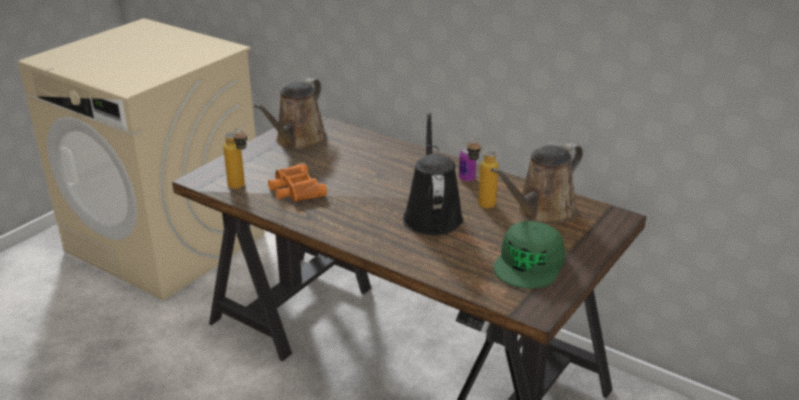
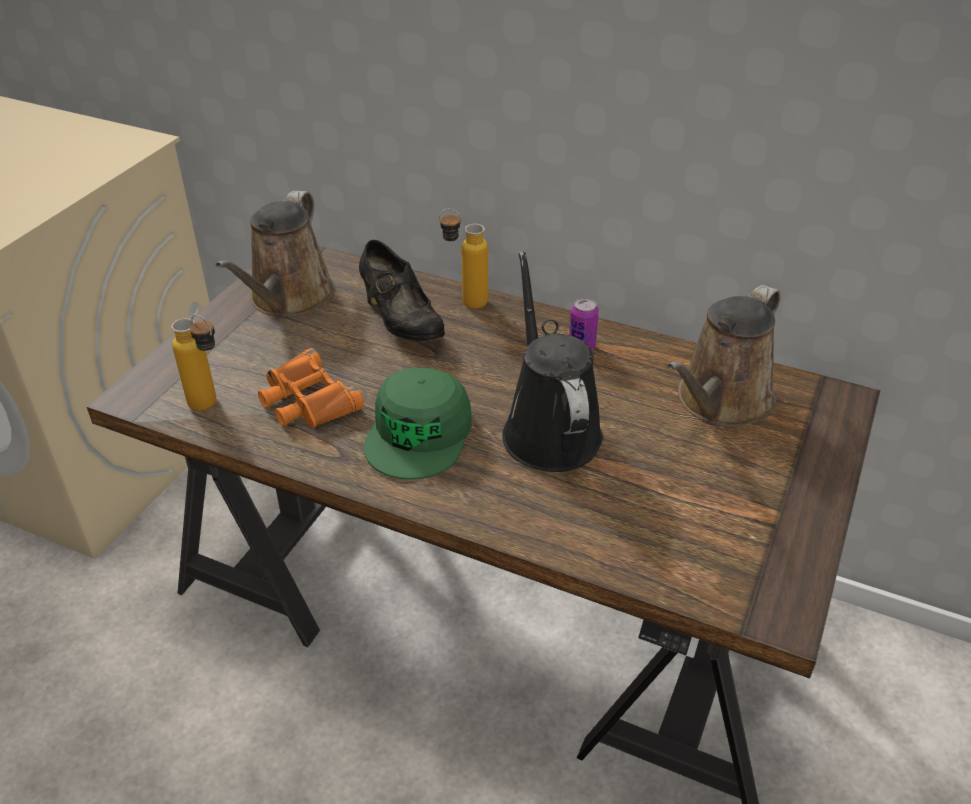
camera: 10 degrees left, 10 degrees up
(361, 157) = (401, 322): none -> black shoe
(479, 203) = (617, 395): bottle -> bottle (464, 301)
(529, 264) = (736, 512): green cap -> green cap (419, 433)

